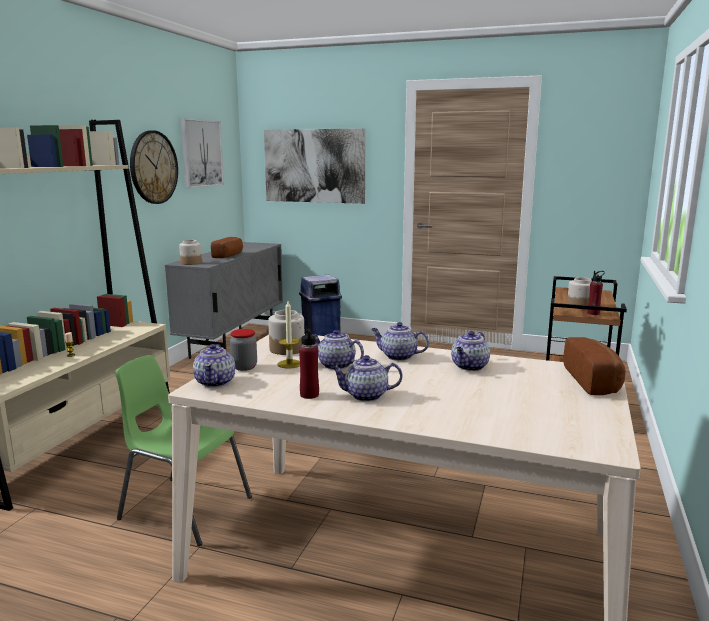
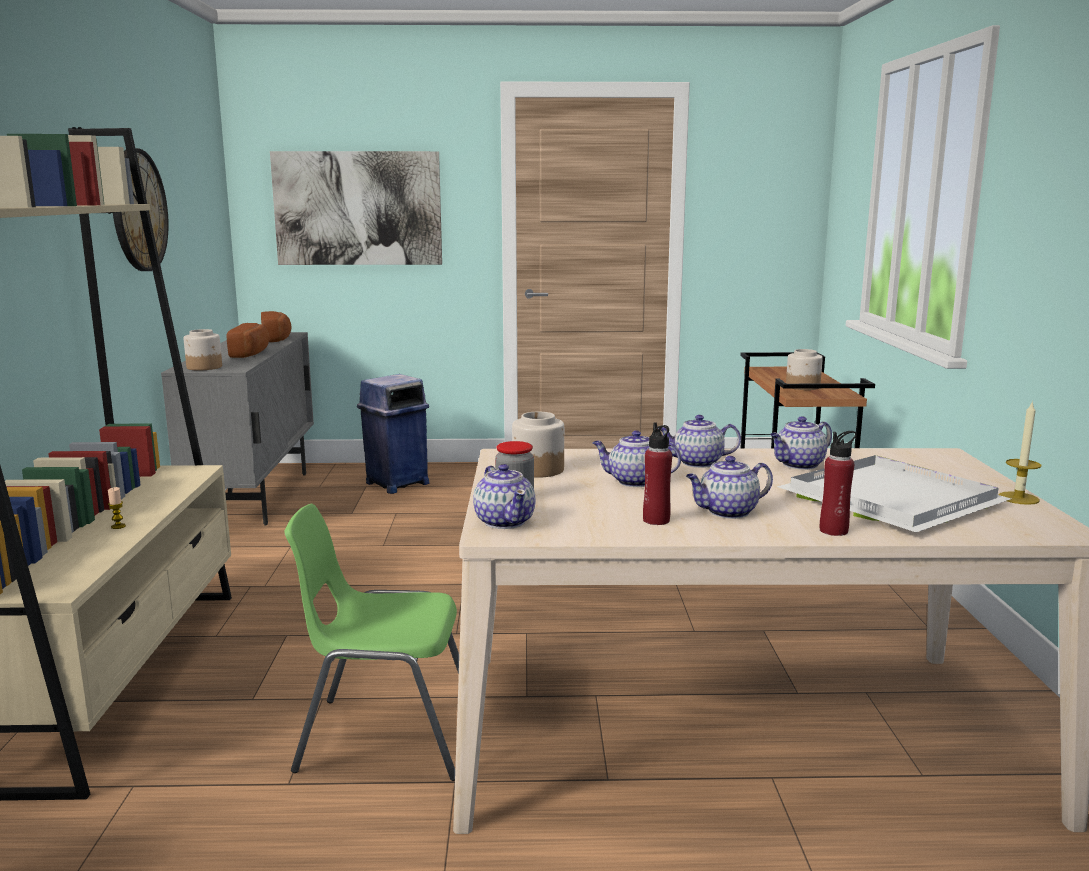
camera: 20 degrees left, 0 degrees up
(201, 153) = (188, 188): picture -> none
(289, 364) = (571, 487): candle -> candle (1018, 498)
(469, 367) = (799, 465): teapot -> teapot turned 45 degrees clockwise
(497, 402) = (886, 499): none -> white tray
(593, 313) = (828, 394): red bottle -> red bottle (833, 530)
(595, 381) = (953, 464): bread -> bread (277, 338)

